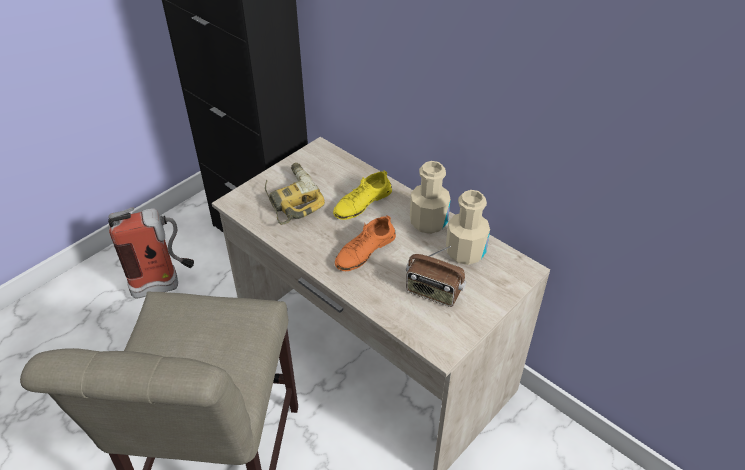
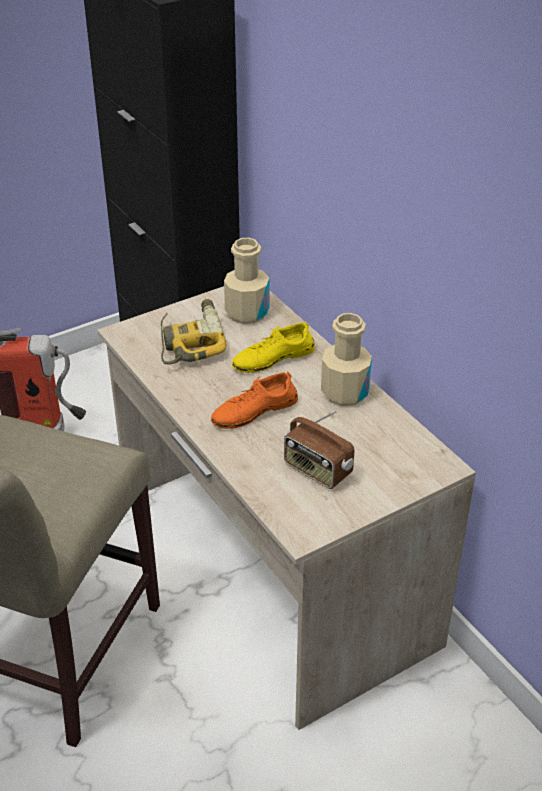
camera: 15 degrees right, 5 degrees down
(465, 252) = (376, 433): beige bottle -> beige bottle (247, 313)

